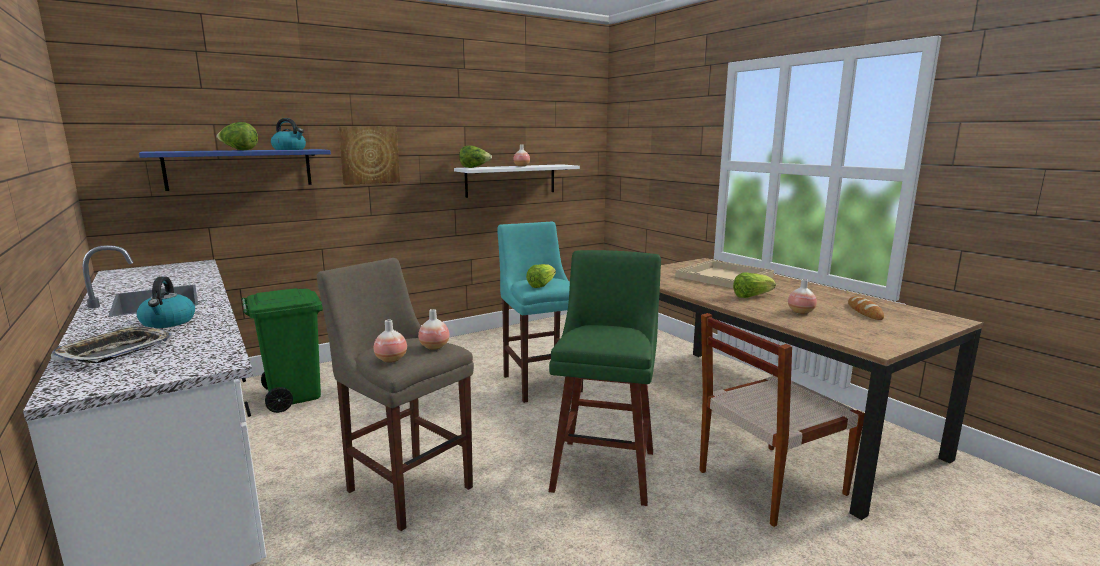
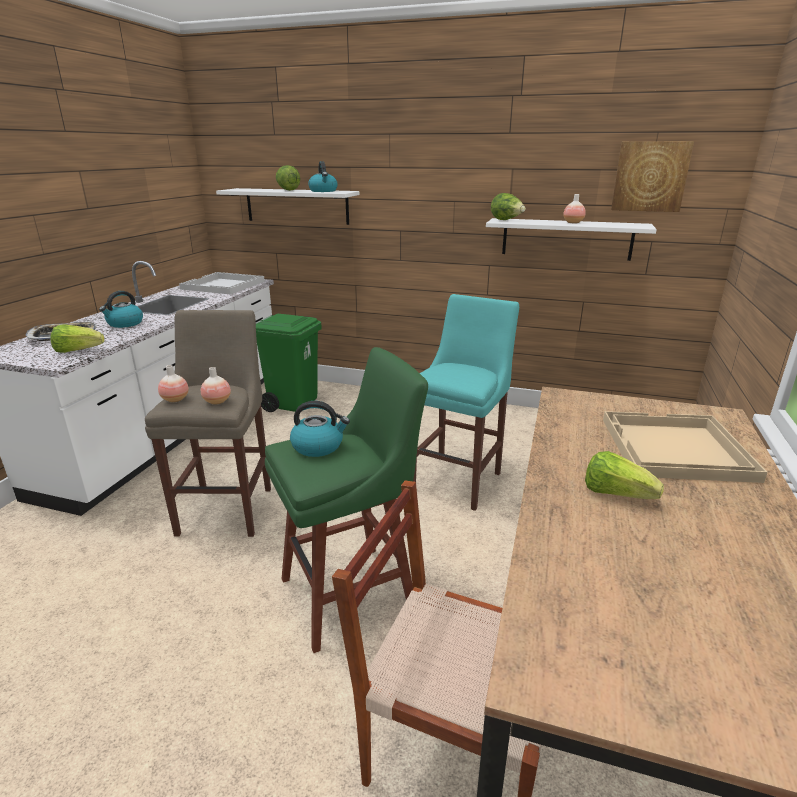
camera: 50 degrees right, 10 degrees up
(166, 273) = (223, 285): none -> white tray
(240, 169) = (297, 206): blue shelf -> white shelf
(369, 155) = (402, 198): picture -> picture (650, 176)
(541, 285) = (445, 375): lettuce -> lettuce (78, 351)
(591, 334) = (318, 446): none -> kettle
(800, 312) = (611, 554): vase -> none
(864, 311) = (737, 623): bread -> none

